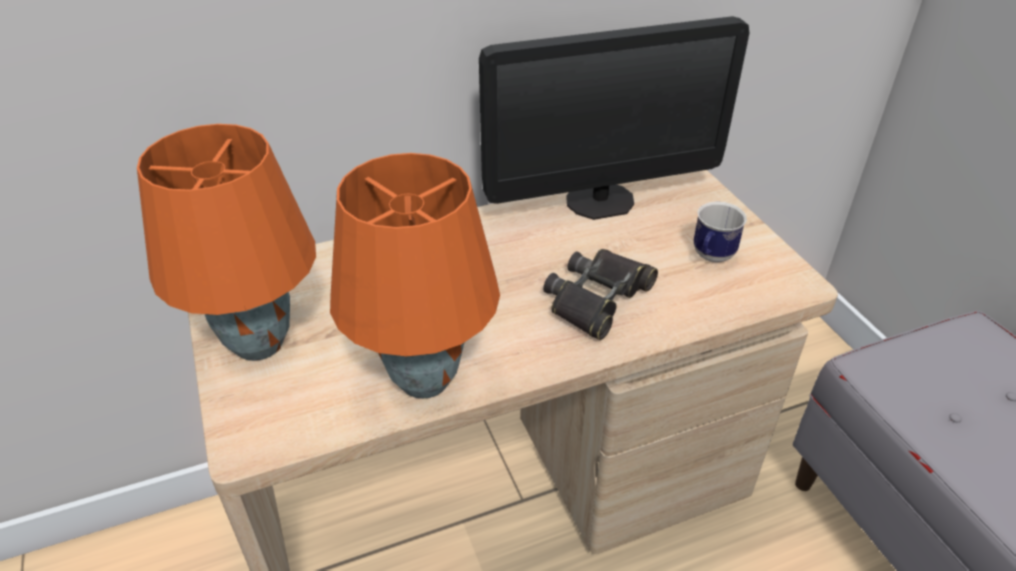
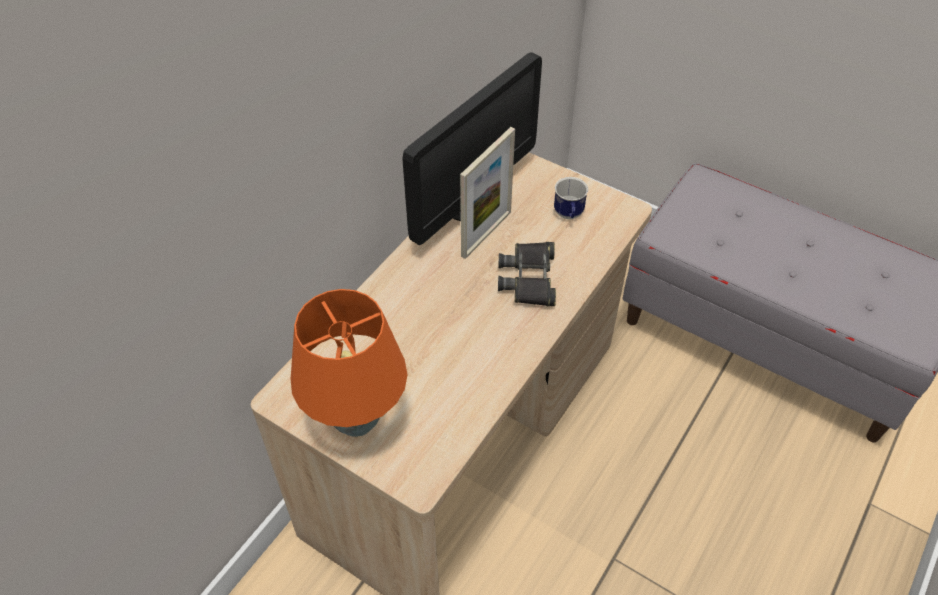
camera: 35 degrees left, 10 degrees up
(423, 379) = (478, 385): orange table lamp -> none
(590, 234) = (486, 234): none -> picture frame

